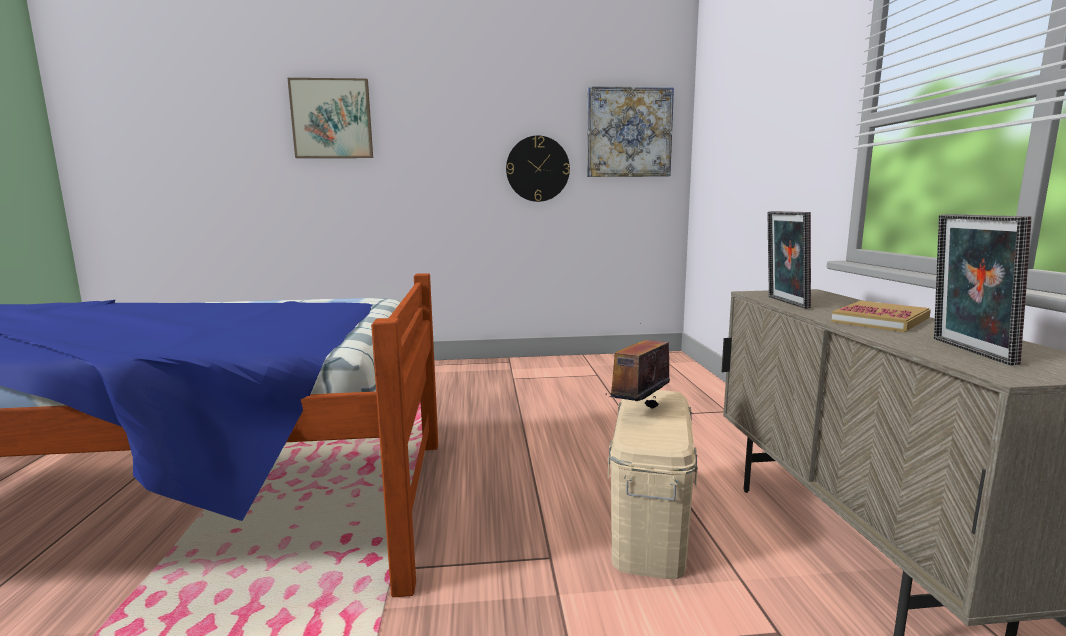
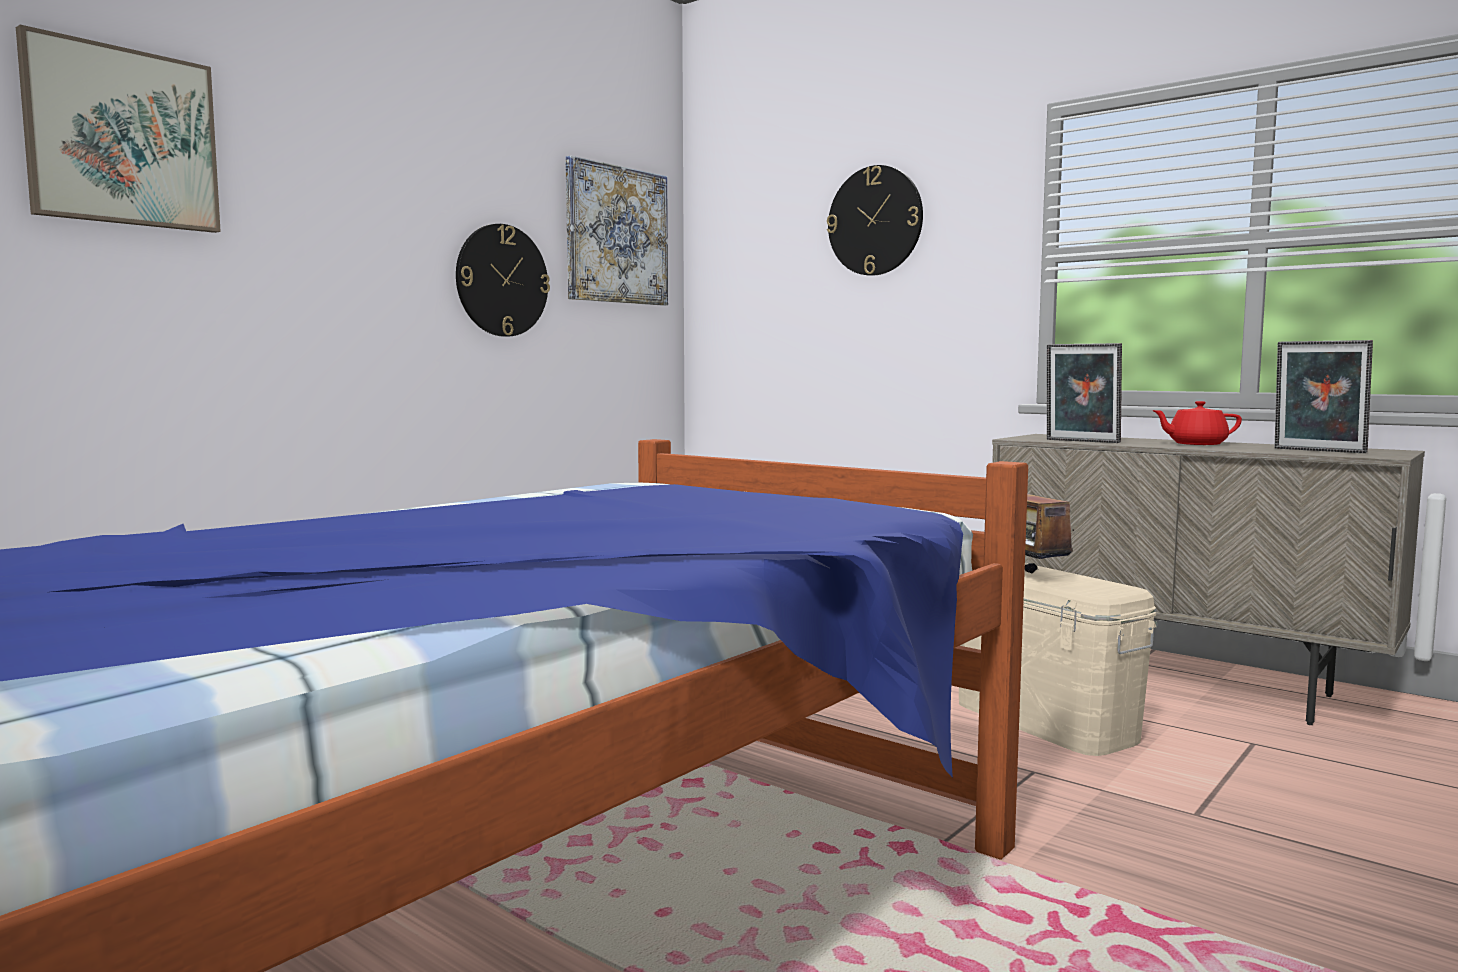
camera: 45 degrees left, 5 degrees down
(770, 103) = (875, 221): none -> wall clock
(880, 320) = (1196, 444): book -> red teapot

